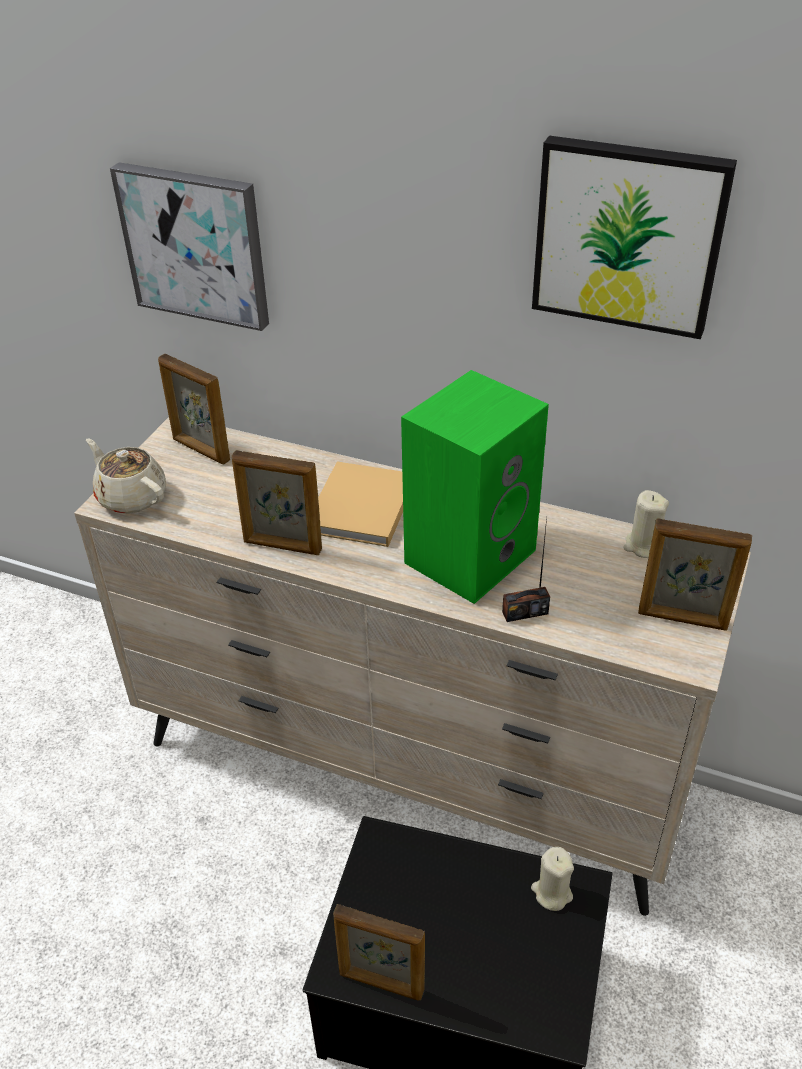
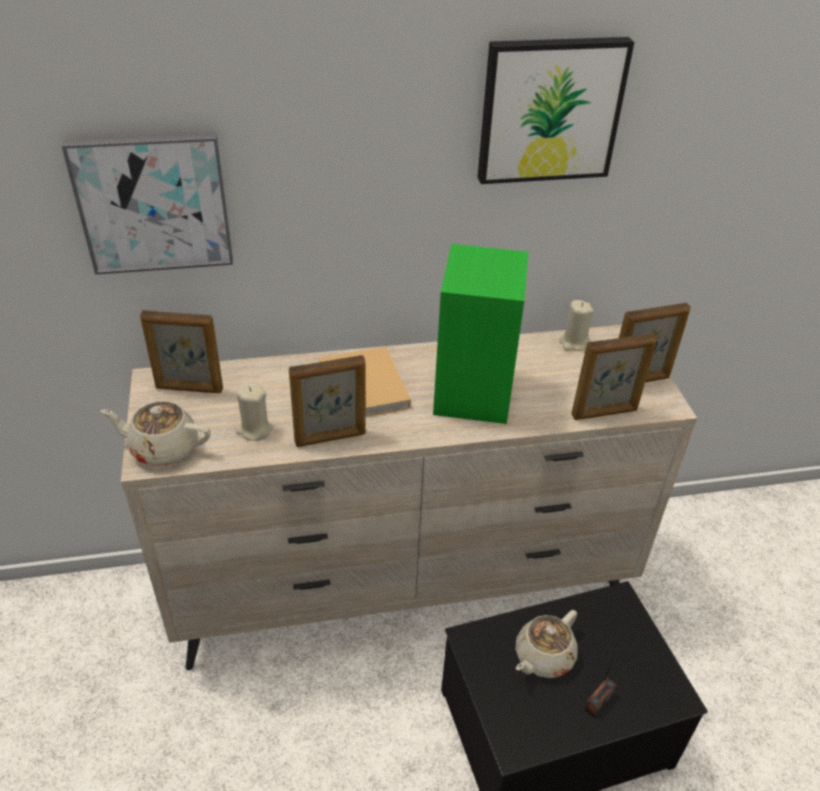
camera: 35 degrees left, 0 degrees up
(381, 983) = (550, 736): picture frame -> picture frame (605, 413)
(441, 899) = (543, 657): none -> beige teapot
(525, 612) = (544, 416): radio -> radio (598, 702)
(551, 893) = (605, 614): beige candle -> beige candle (254, 430)

